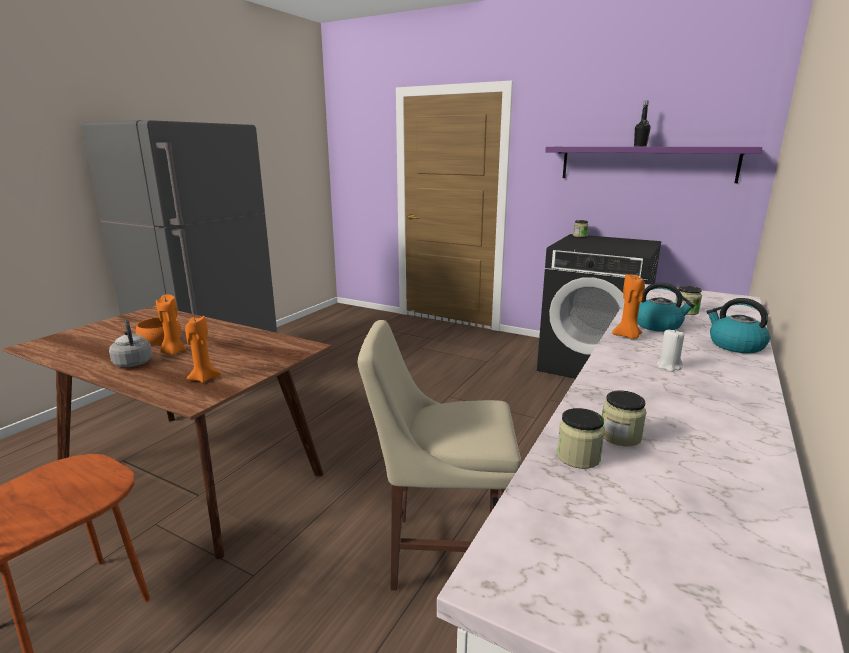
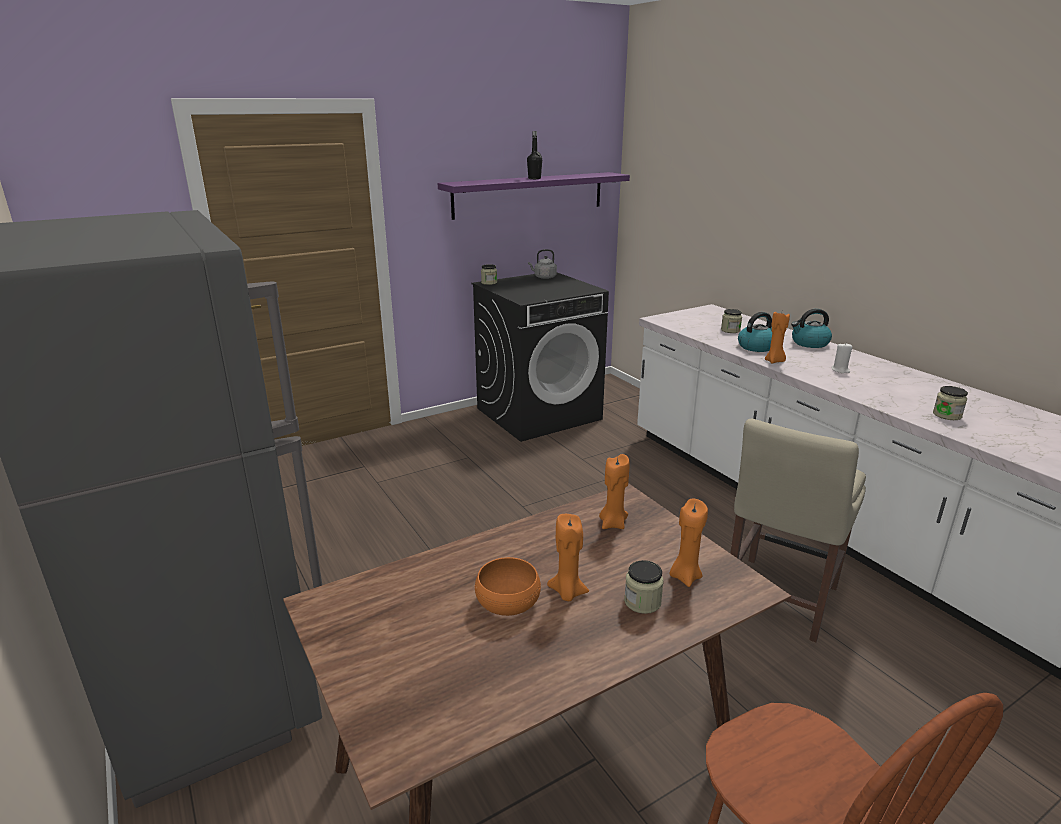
camera: 60 degrees left, 5 degrees up
(133, 362) = (586, 631): grey kettle -> grey kettle (544, 277)
(265, 349) = (613, 523): none -> orange candle
(578, 457) = (974, 433): jar -> jar (642, 602)

